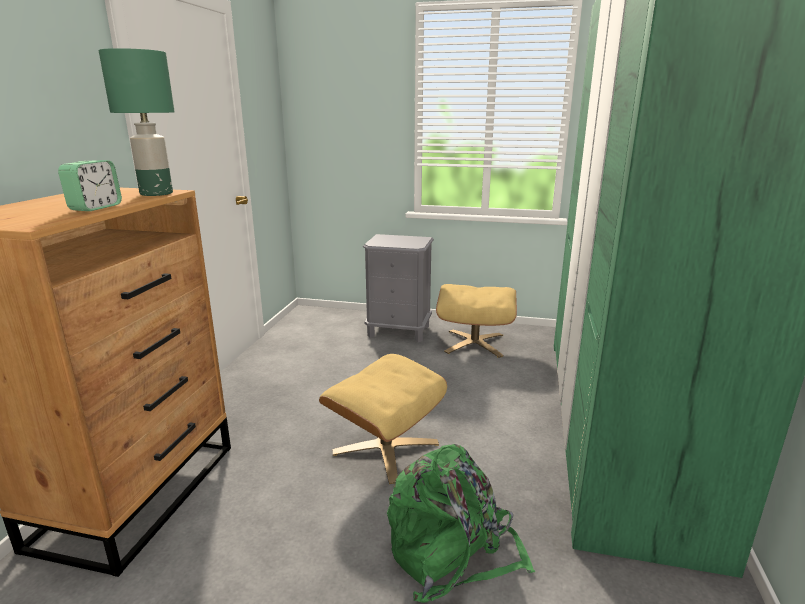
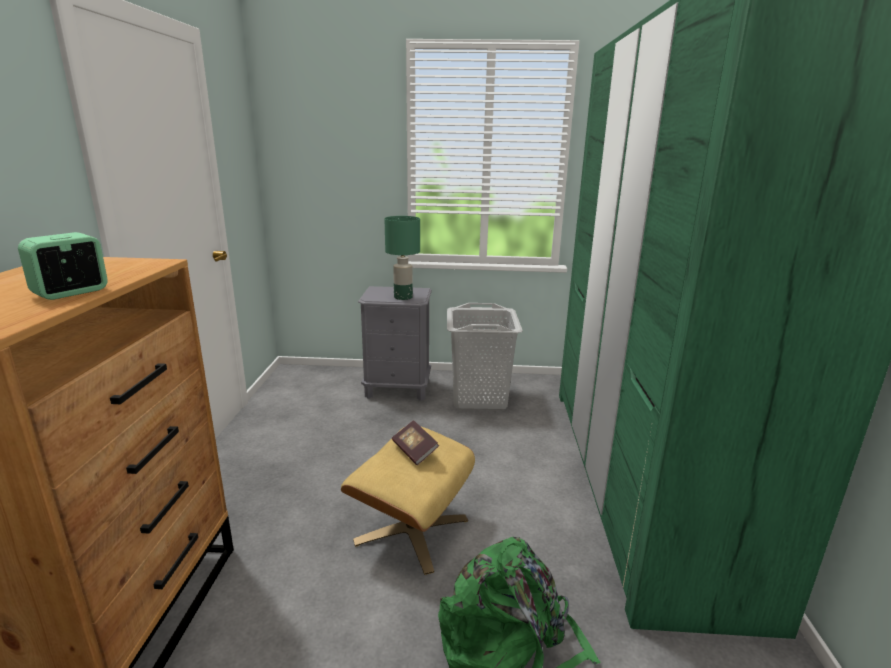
camera: 10 degrees left, 0 degrees up
(95, 207) = (71, 292): alarm clock -> alarm clock turned 150 degrees counterclockwise
(157, 193) = (142, 266): green table lamp -> green table lamp (403, 297)
(389, 374) = (414, 451): none -> book
(474, 343) = (479, 398): beige ottoman -> grey laundry basket

